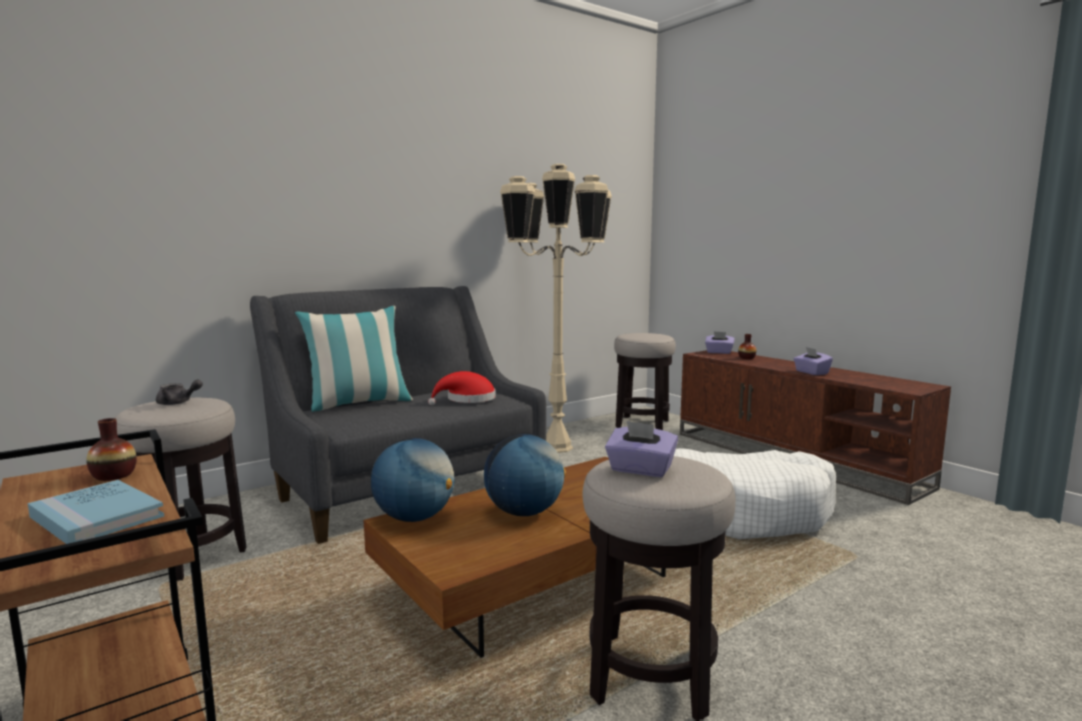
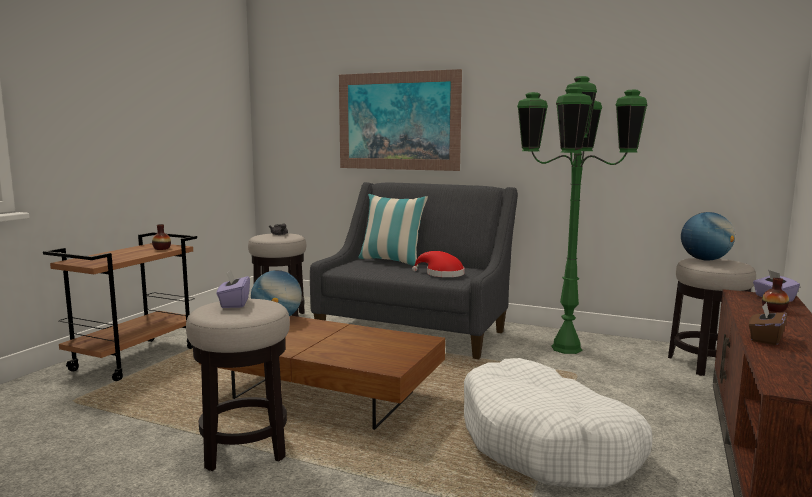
camera: 60 degrees right, 0 degrees up
(97, 516) = (117, 256): blue book -> none
(293, 201) = (398, 121): none -> picture
(524, 512) = (308, 337): globe -> globe (705, 260)
(557, 447) = (567, 348): beige floor lamp -> green floor lamp
(811, 372) = (765, 338): purple tissue box -> brown tissue box

